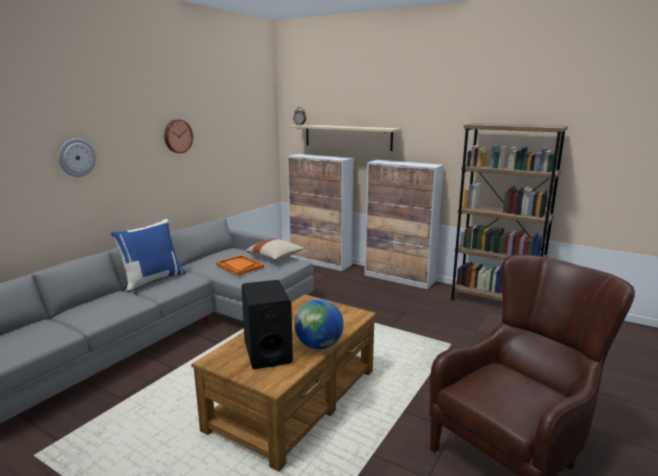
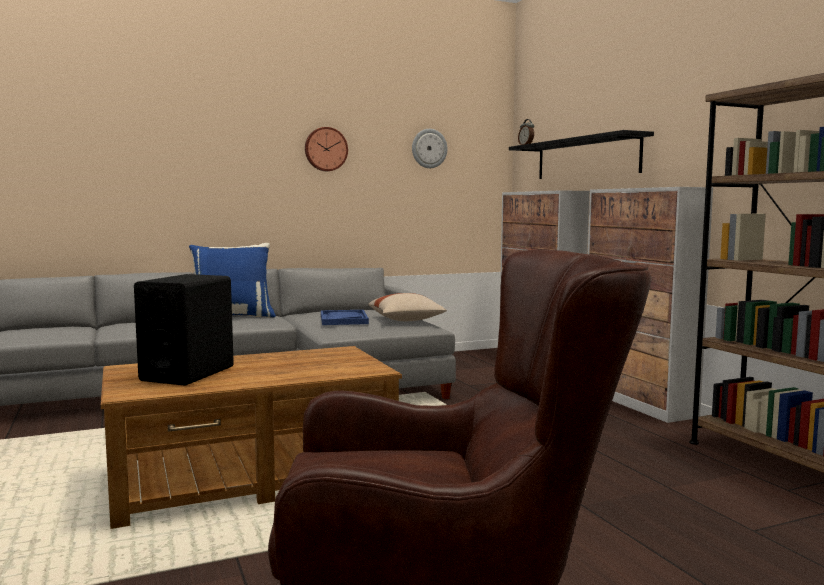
camera: 35 degrees right, 10 degrees down
(77, 157) = (180, 158): wall clock -> wall clock (429, 148)
(239, 266) = (343, 319): orange tray -> blue tray
(319, 346) = (252, 381): globe -> none
(347, 137) = (586, 158): beige shelf -> black shelf

